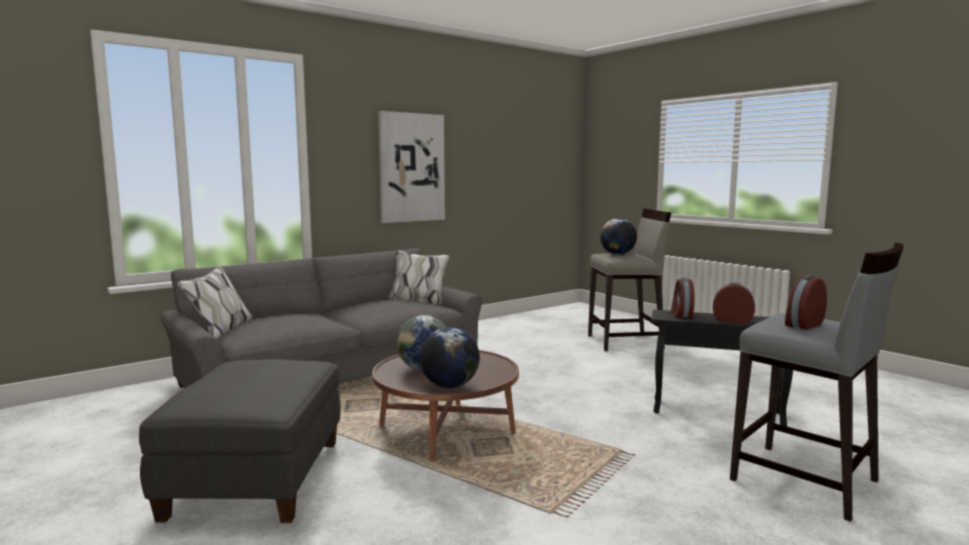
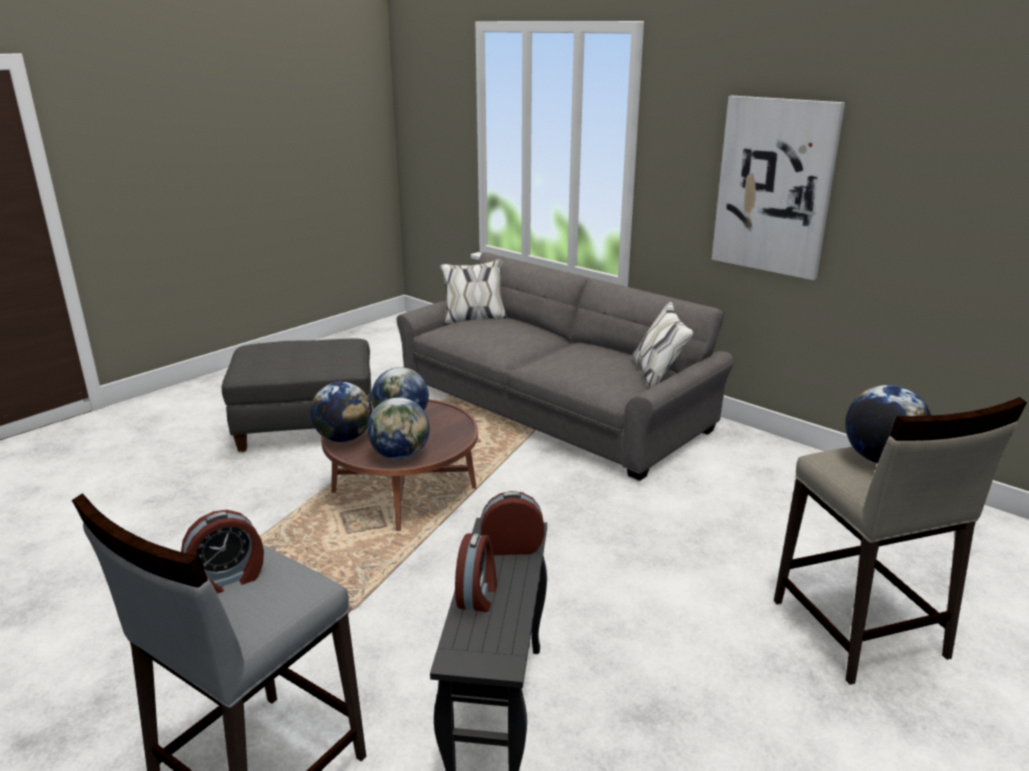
camera: 80 degrees right, 15 degrees up
(492, 370) = (400, 455): none -> globe
(803, 325) = (228, 579): alarm clock -> alarm clock turned 105 degrees clockwise

